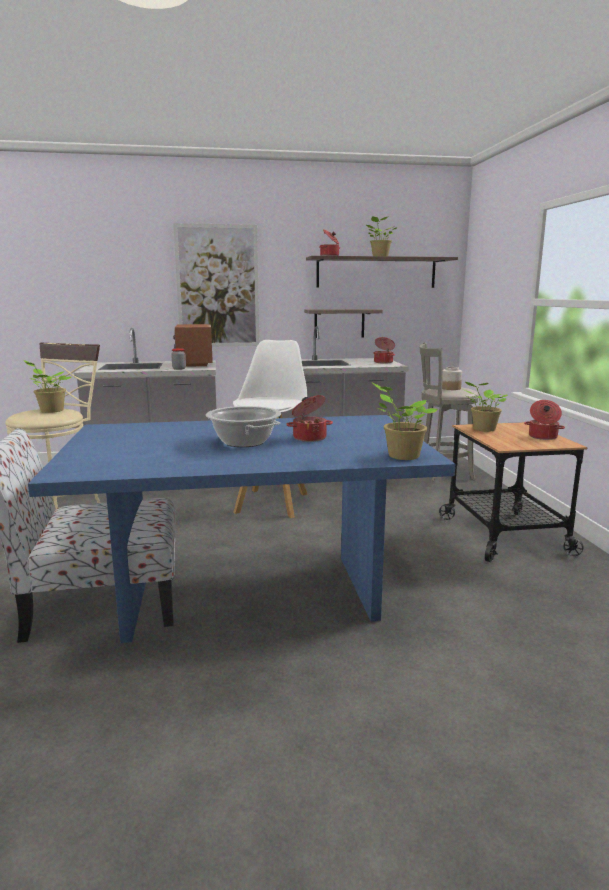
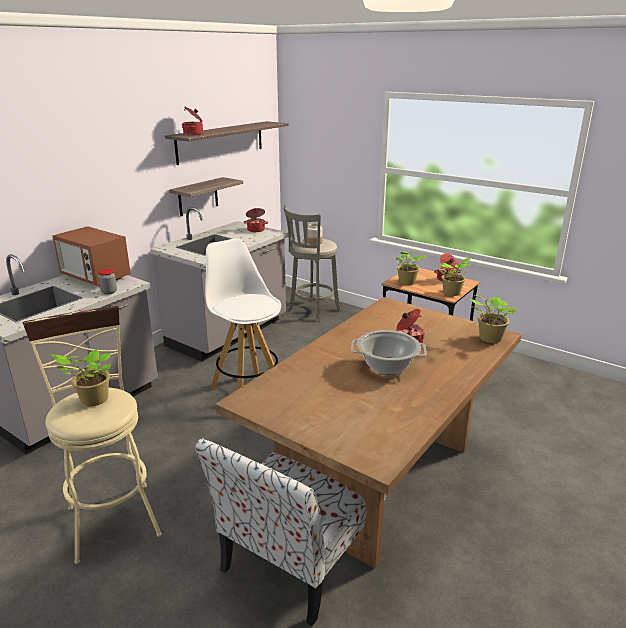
camera: 45 degrees left, 10 degrees up
(217, 286) = (86, 181): picture -> none
(251, 594) = (377, 477): blue dining table -> brown dining table
(379, 256) = (230, 128): potted plant -> potted plant (452, 293)

